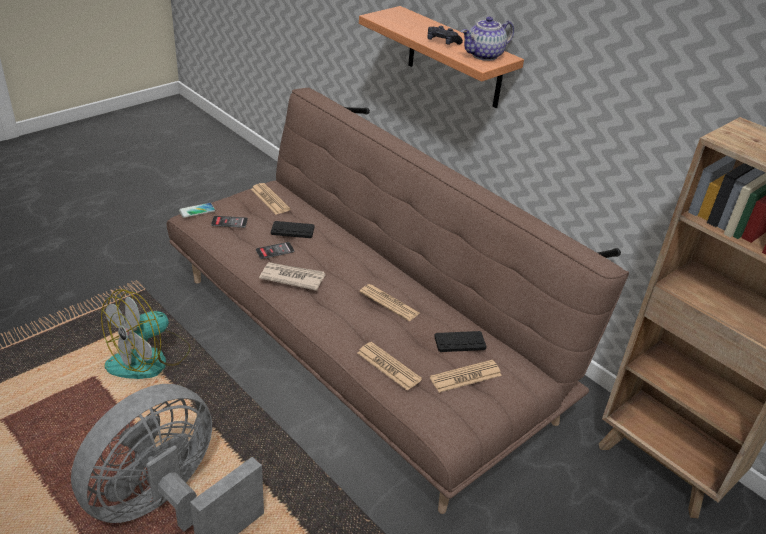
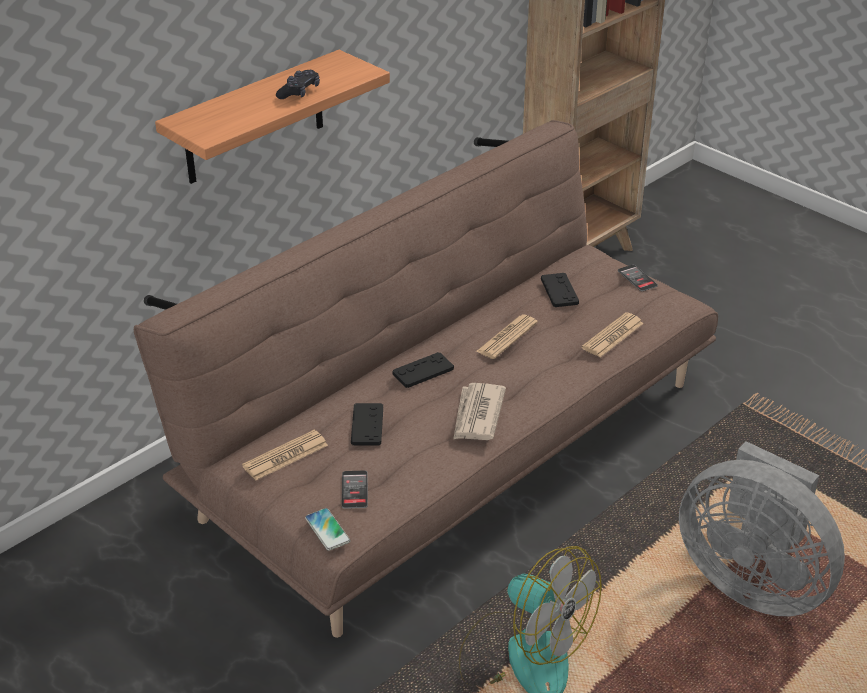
camera: 90 degrees left, 0 degrees up
(275, 251) = (420, 436): phone -> phone (637, 278)
(349, 258) = (423, 371): none -> black game controller
(465, 377) = (610, 288): newspaper -> none
(484, 56) = (338, 69): teapot -> none

